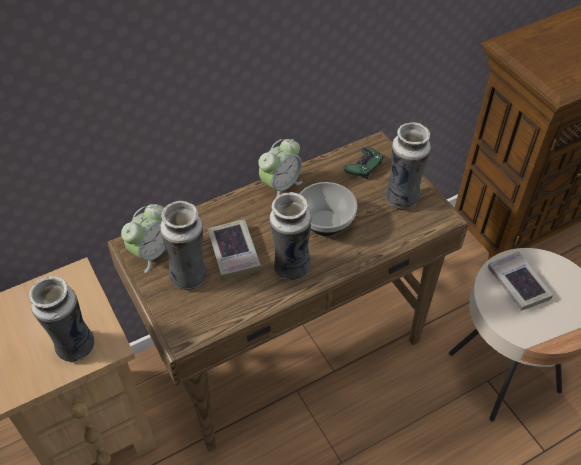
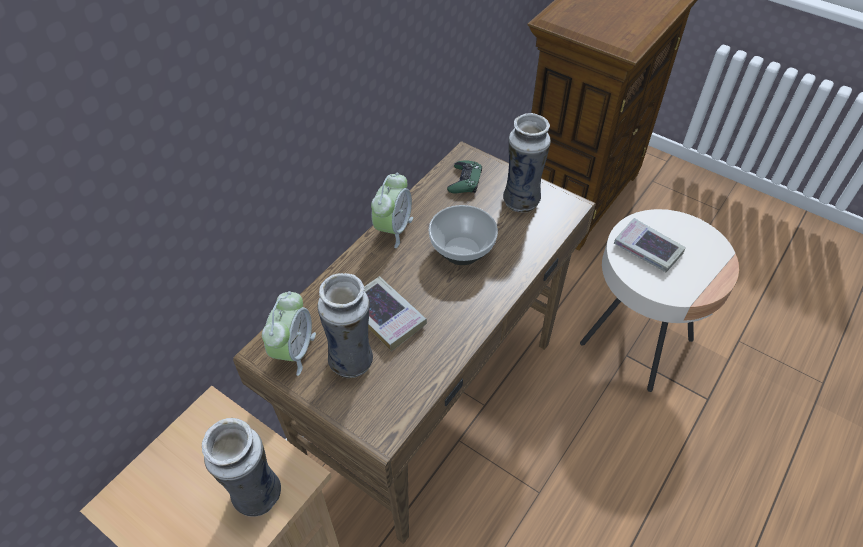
camera: 25 degrees left, 0 degrees up
(290, 268) = (454, 310): vase -> none

